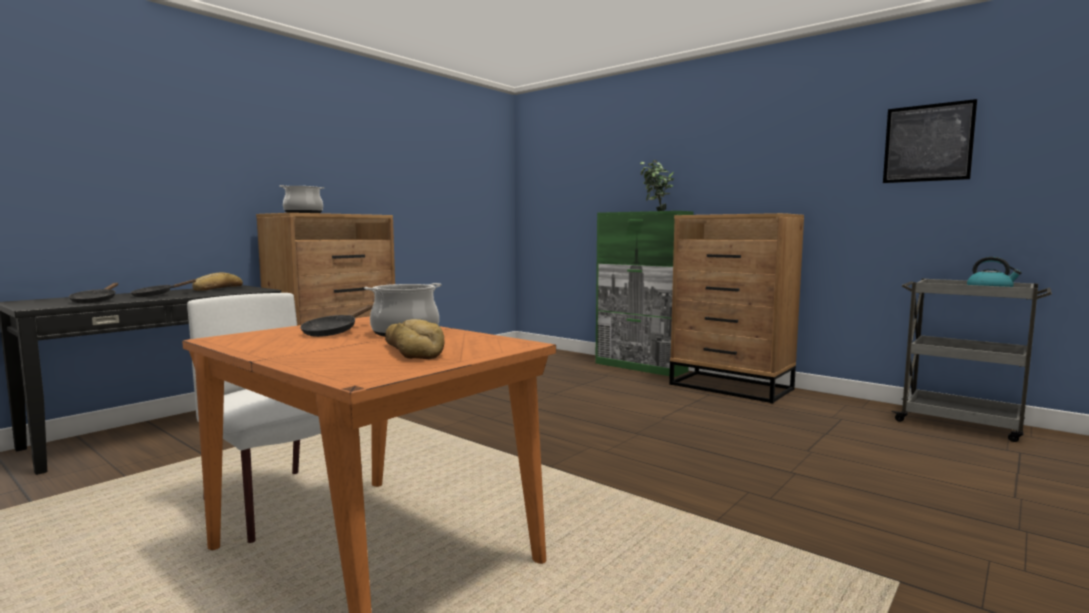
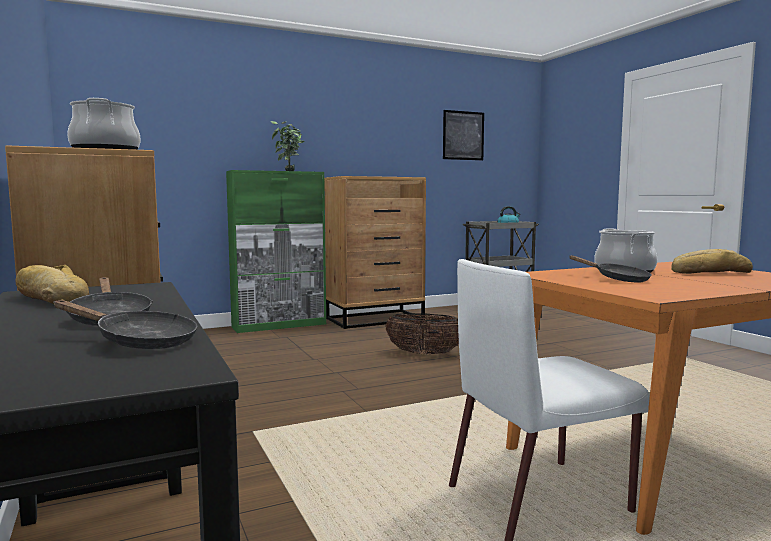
camera: 65 degrees left, 0 degrees up
(628, 422) = (424, 354): none -> basket

